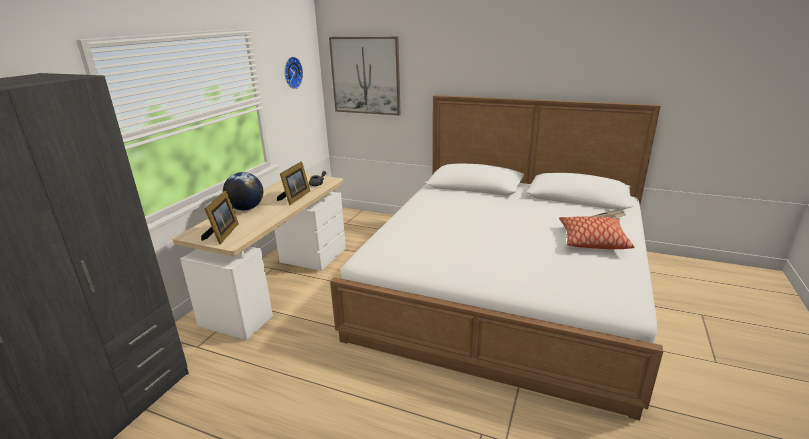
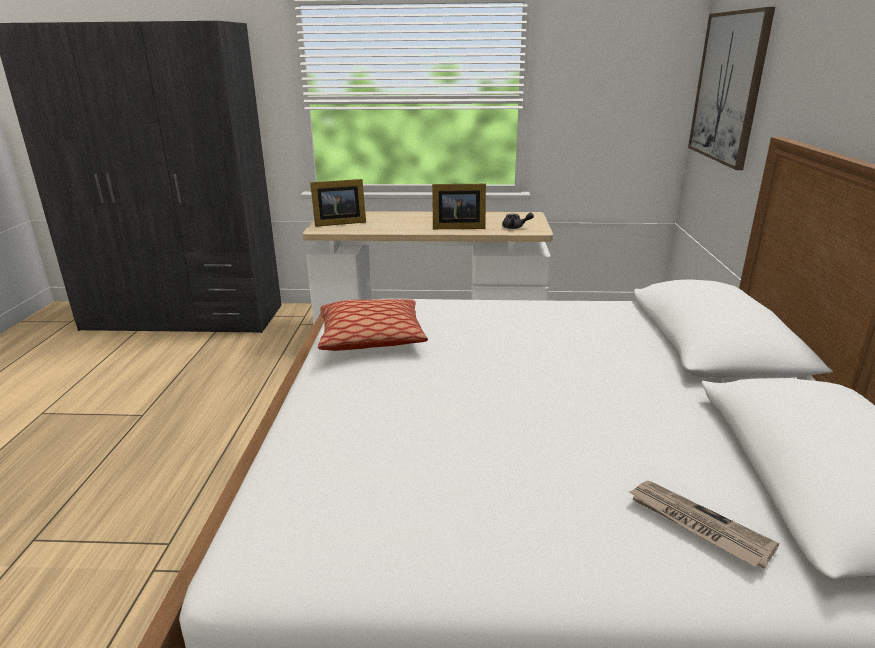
camera: 70 degrees right, 0 degrees up
(246, 208) = (408, 217): globe -> none
(291, 72) = (611, 68): wall clock -> none
(592, 240) = (530, 501): pillow -> pillow (371, 338)

